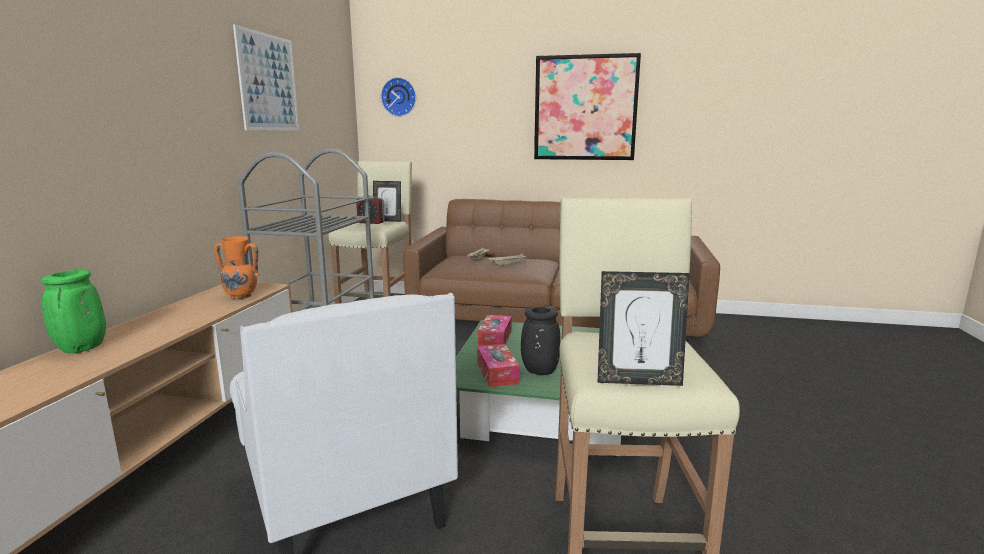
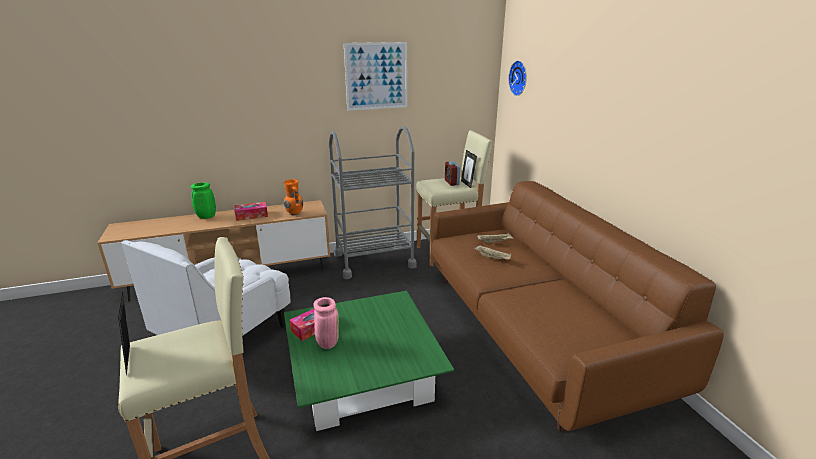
camera: 60 degrees right, 10 degrees up
(495, 339) = (373, 307): tissue box -> tissue box (251, 215)
(539, 371) = (327, 343): black vase -> pink vase
(585, 108) = (642, 122): picture -> none

